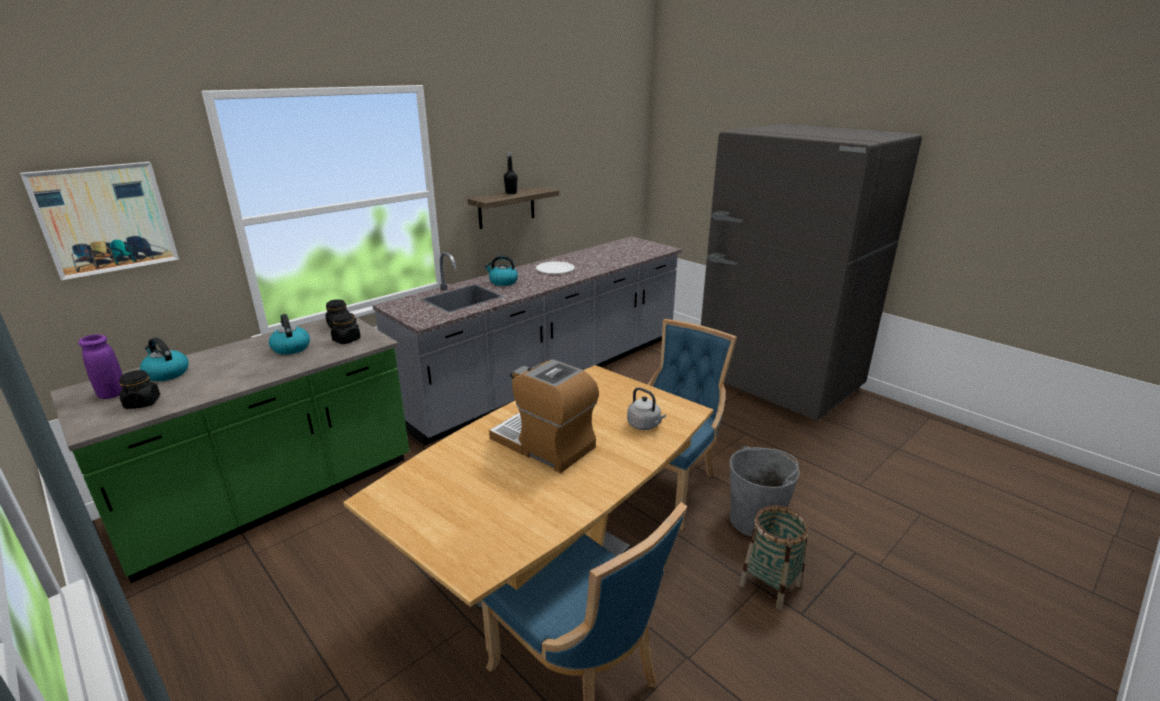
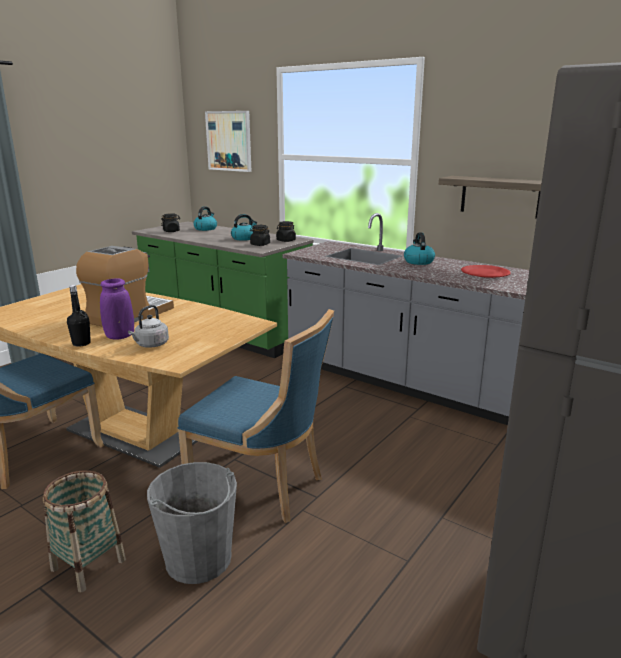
camera: 80 degrees right, 5 degrees down
(113, 394) = (182, 227): purple vase -> purple vase (120, 336)
(511, 193) = (497, 179): black bottle -> black bottle (81, 343)
(555, 269) = (485, 273): white plate -> red plate

